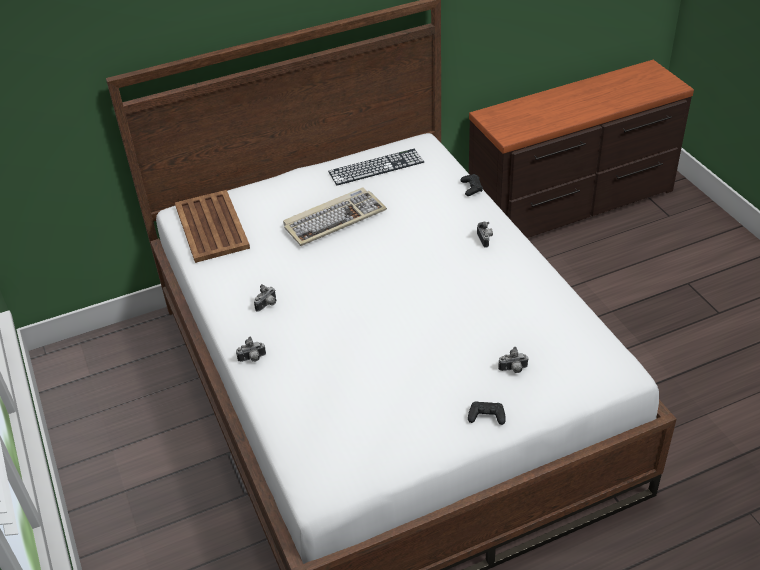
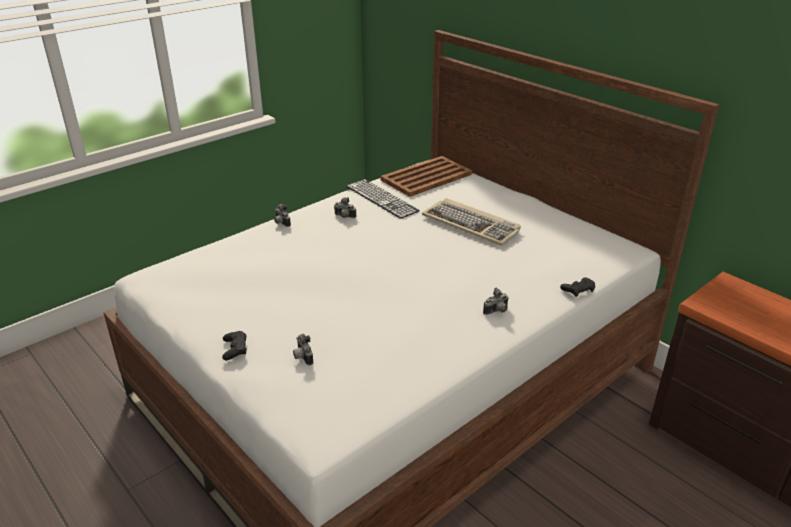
camera: 70 degrees right, 10 degrees down
(376, 167) = (565, 231): keyboard -> keyboard (381, 198)

